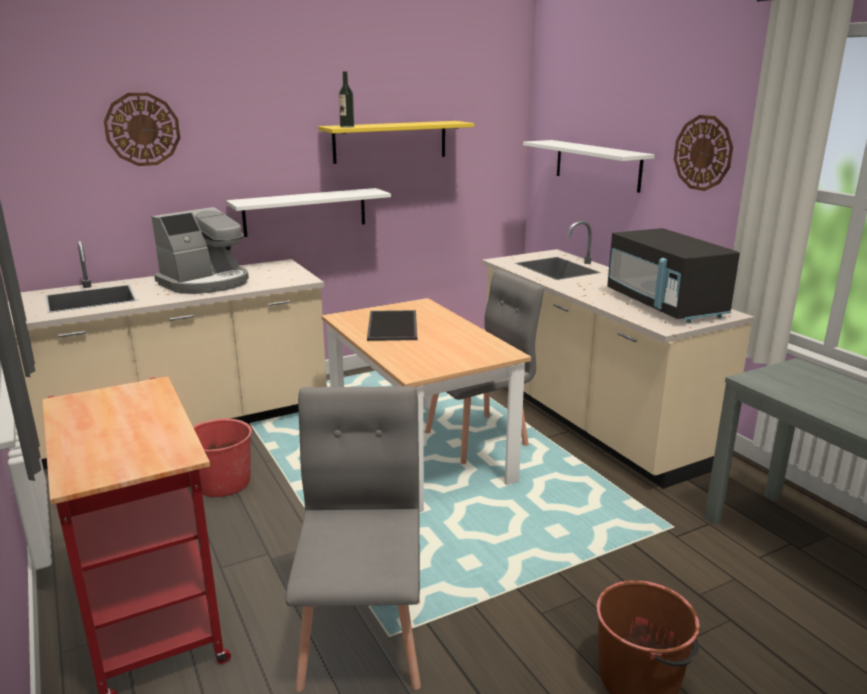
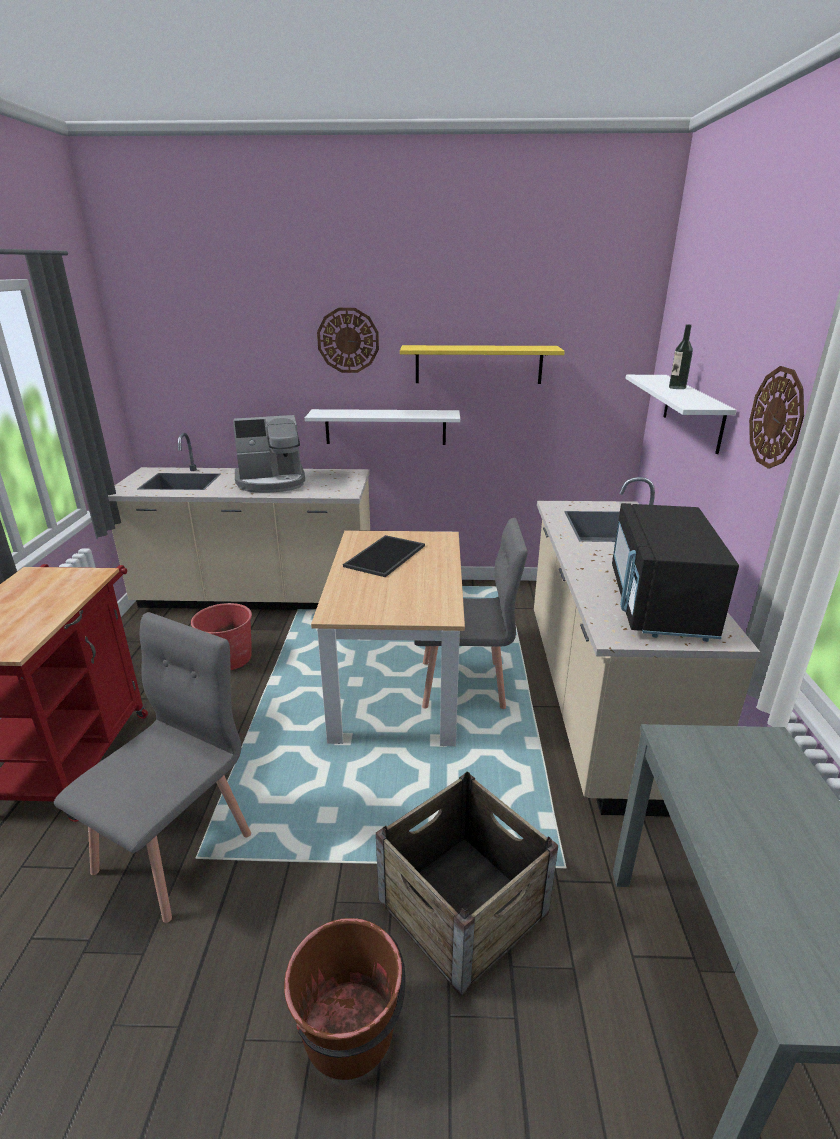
camera: 30 degrees right, 5 degrees up
(142, 129) = (241, 341): wall clock -> wall clock (348, 340)
(347, 126) = (421, 348): bottle -> bottle (677, 387)
(634, 577) = (462, 907): none -> crate

